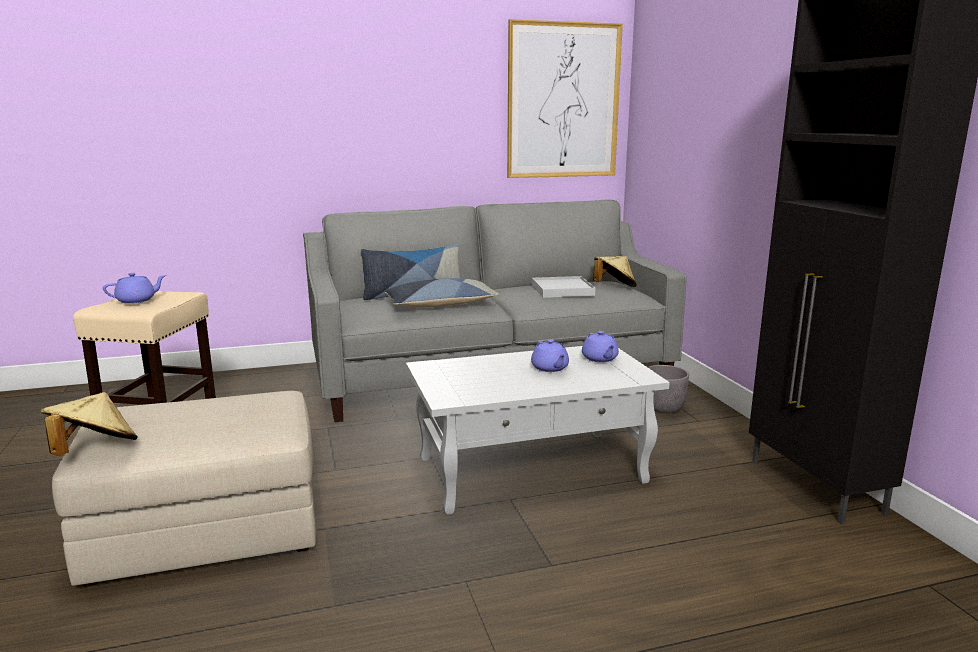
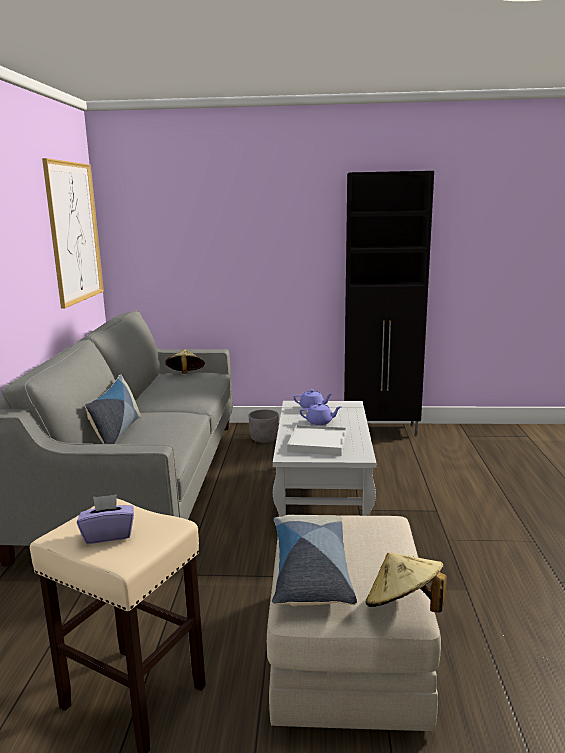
camera: 70 degrees left, 0 degrees up
(137, 300) = (108, 534): purple teapot -> purple tissue box
(440, 305) = (168, 426): pillow -> pillow (310, 571)
(562, 290) = (180, 386): white tray -> white tray (318, 443)

